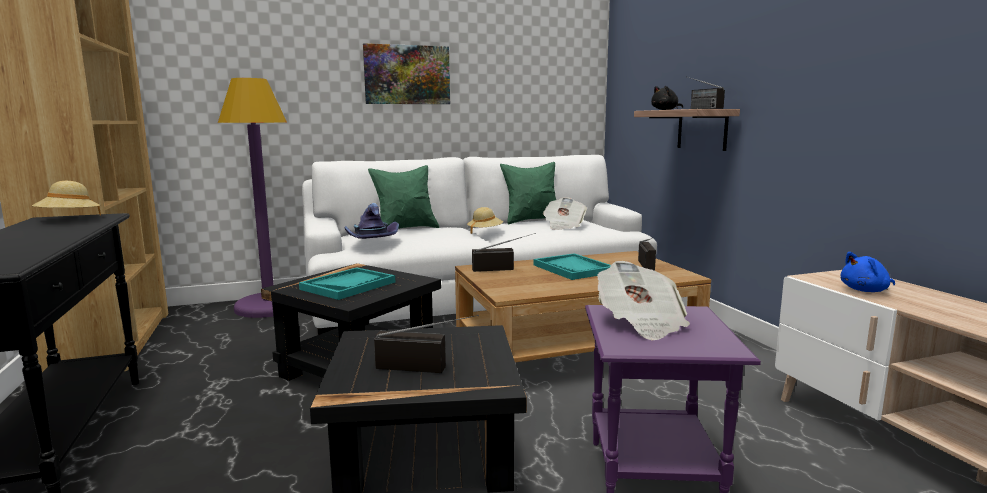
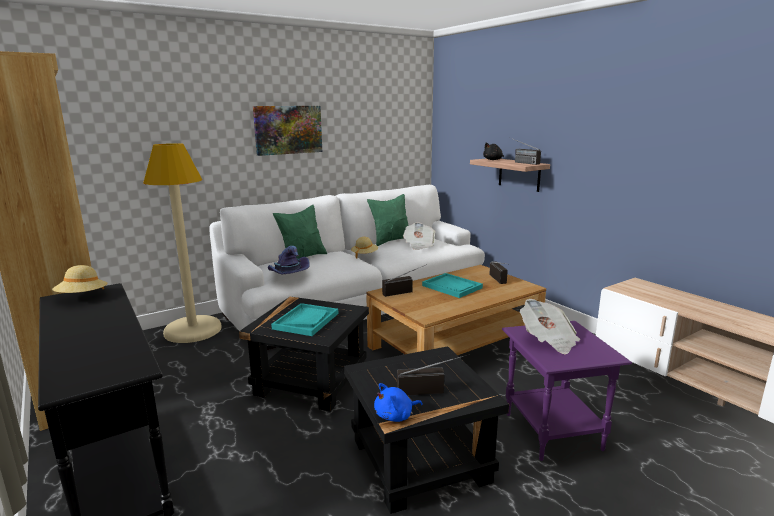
camera: 15 degrees left, 5 degrees up
(269, 306) = (193, 330): purple floor lamp -> beige floor lamp
(866, 291) = (653, 297): blue plush toy -> blue plush toy (396, 416)

